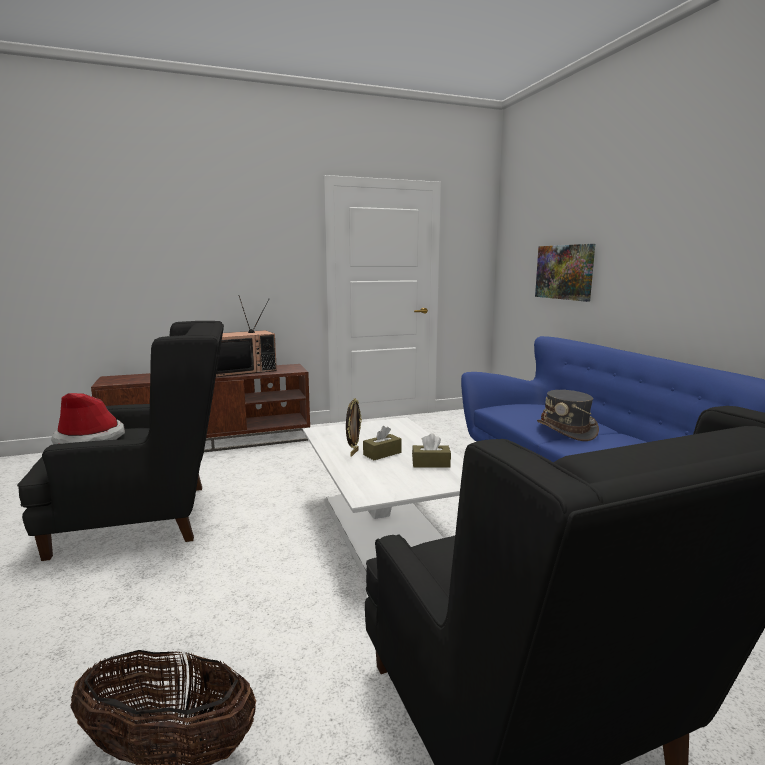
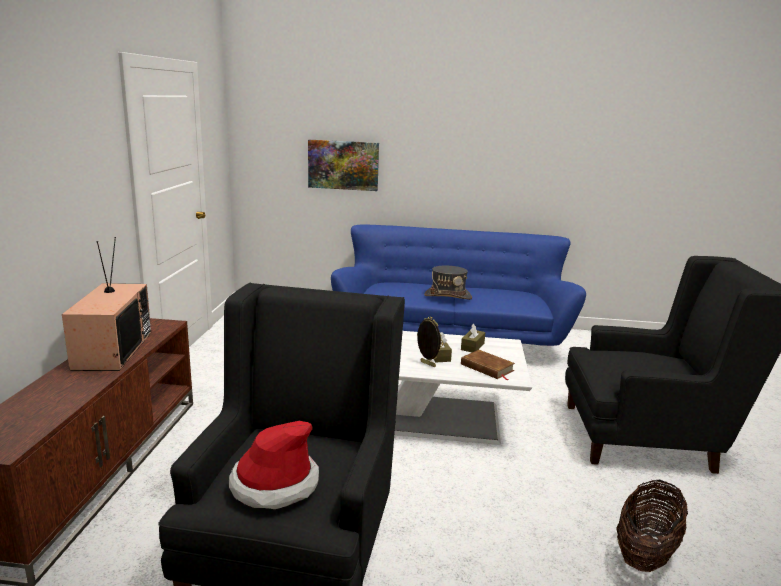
camera: 65 degrees left, 5 degrees up
(378, 478) = (487, 368): none -> brown book

